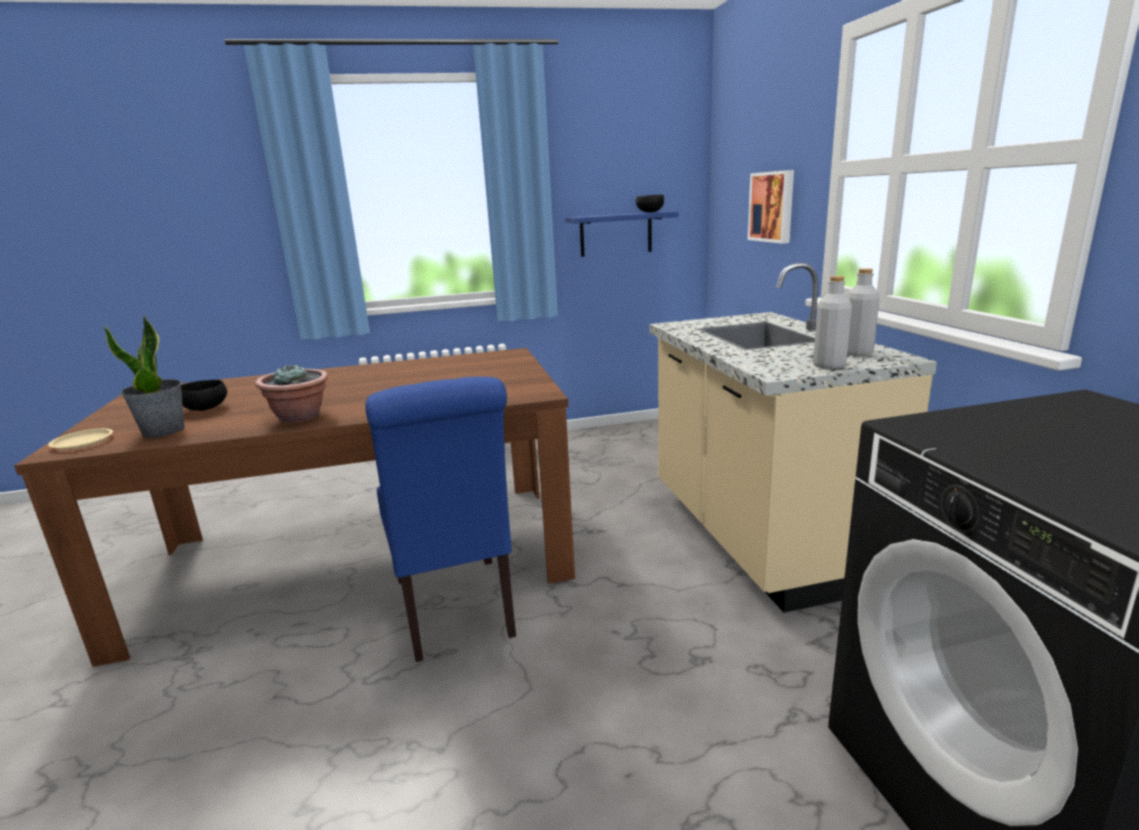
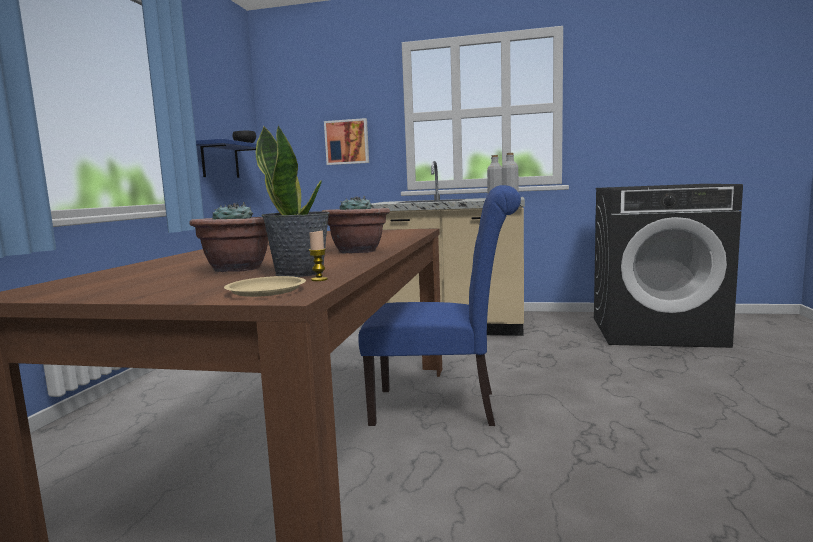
camera: 65 degrees left, 10 degrees down
(120, 444) = (319, 279): none -> candle
(207, 408) = (238, 269): black bowl -> potted plant

